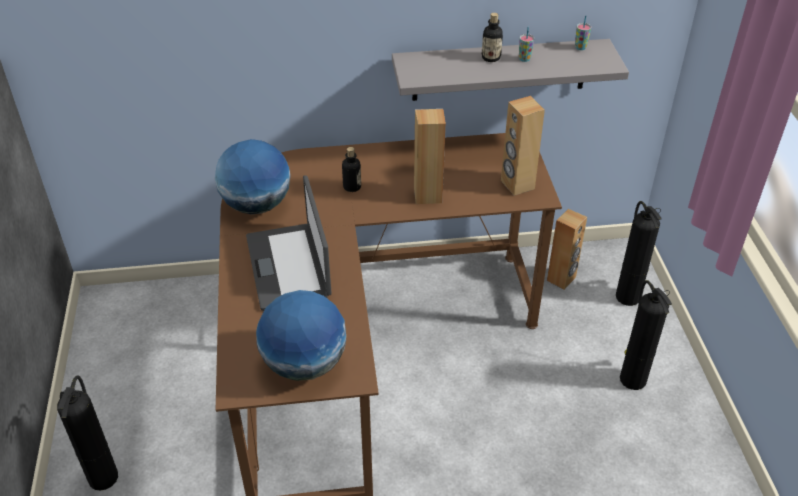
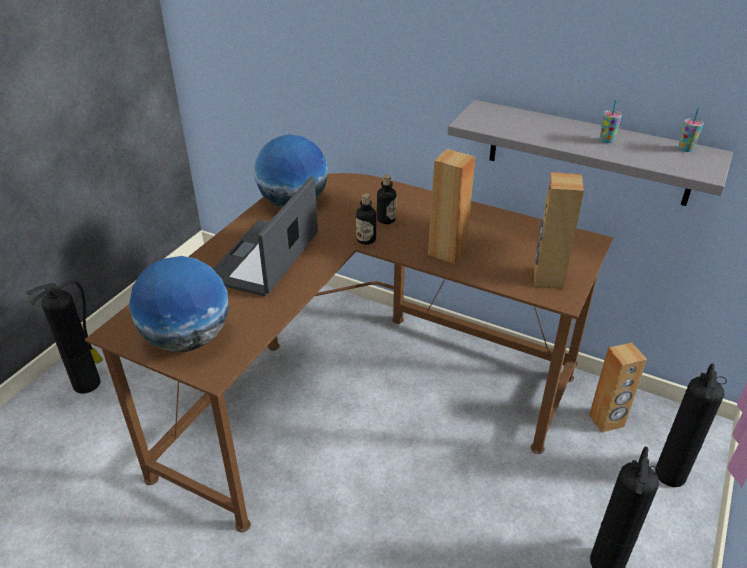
camera: 35 degrees right, 5 degrees down
(491, 58) = (570, 129): bottle -> bottle (366, 239)

